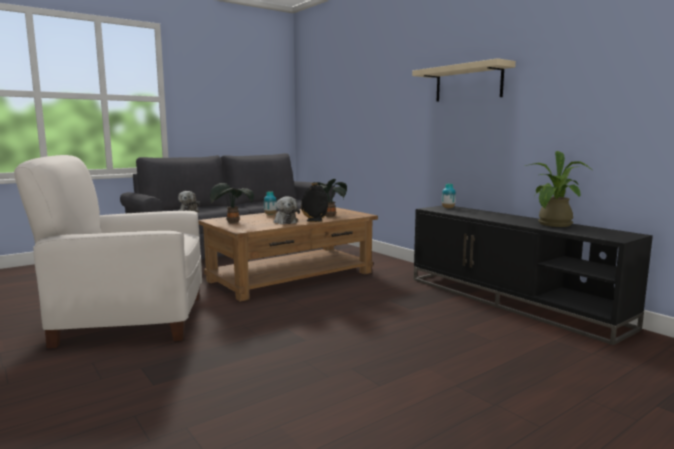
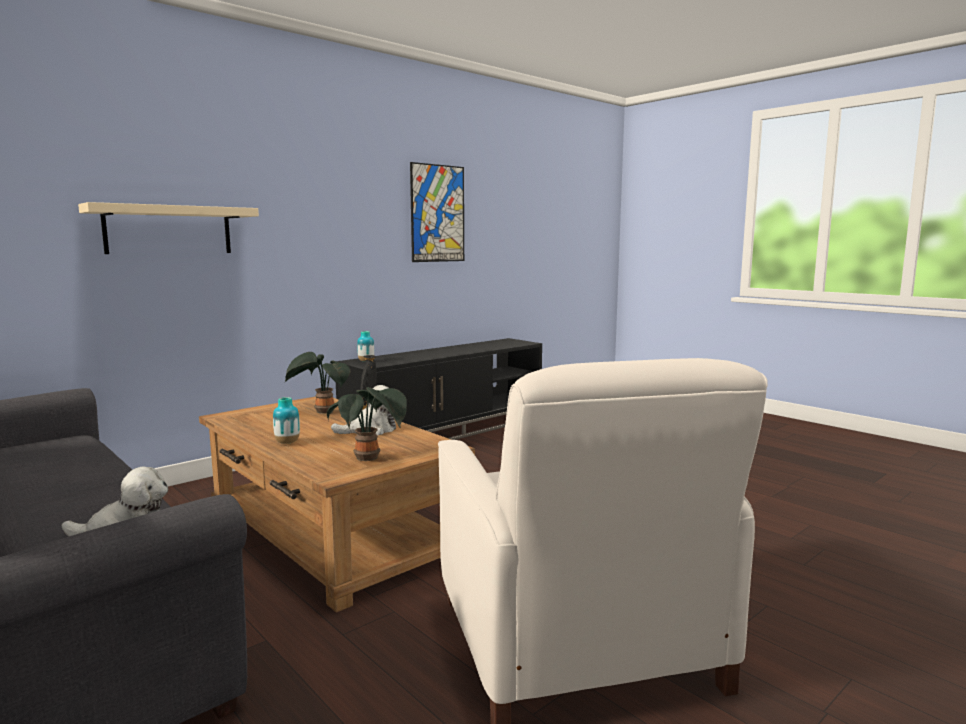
camera: 95 degrees left, 0 degrees up
(468, 83) = (347, 208): beige shelf -> beige shelf (169, 230)
(553, 225) = (474, 347): potted plant -> none
(557, 76) = (437, 213): none -> picture

